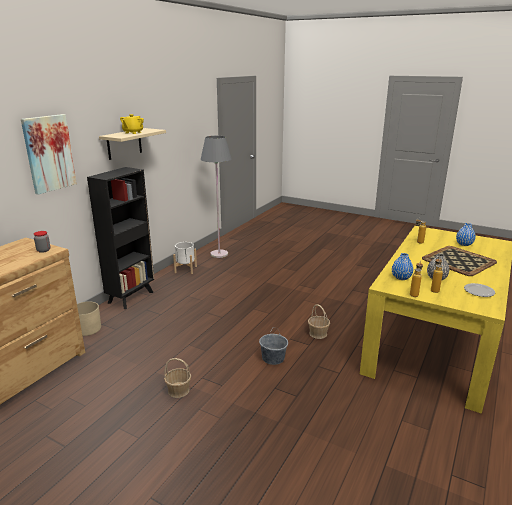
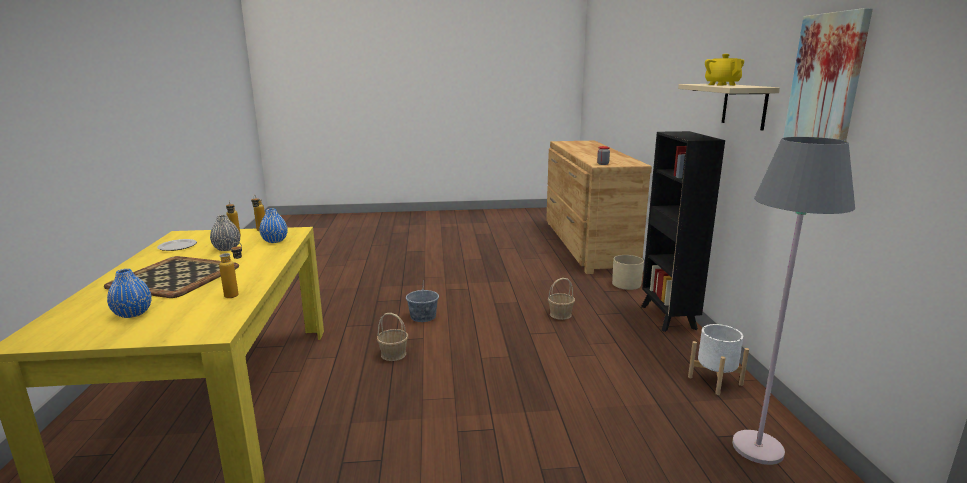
camera: 145 degrees right, 5 degrees down
(49, 153) = (681, 91): picture -> picture (826, 81)
(178, 390) = (474, 279): basket -> basket (560, 314)

